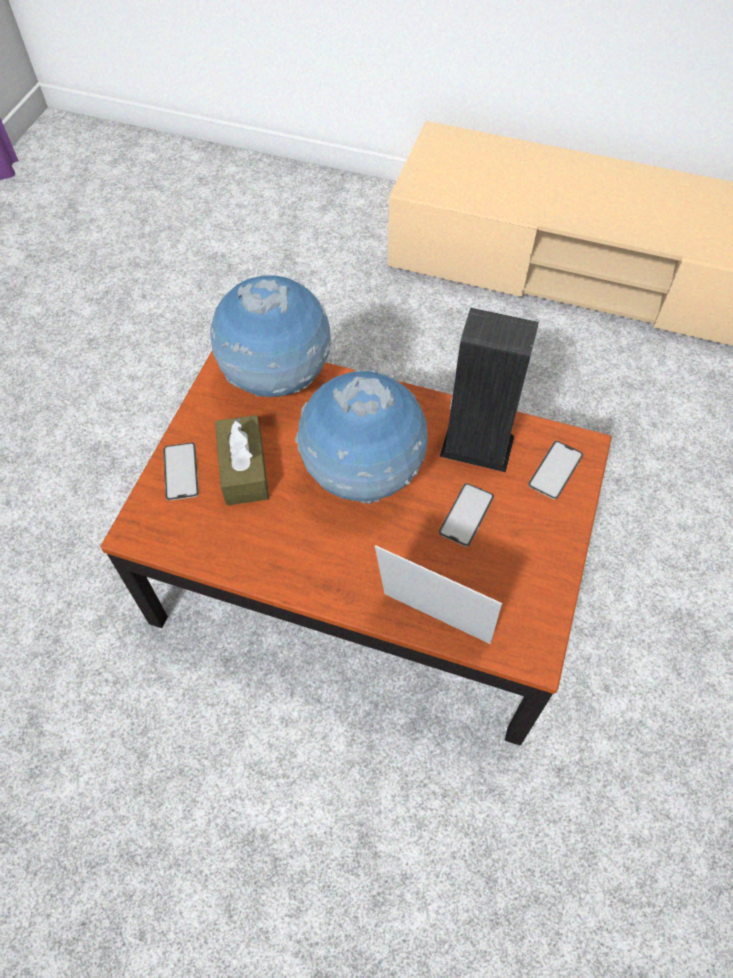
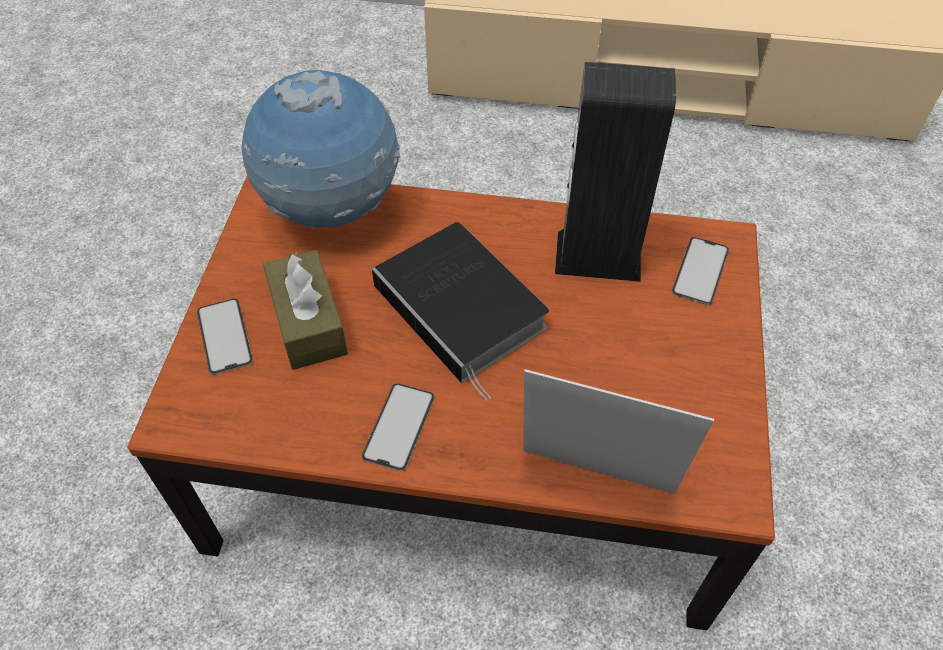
camera: 10 degrees left, 5 degrees down
(363, 476) = (464, 309): globe -> book
(466, 514) = (604, 338): phone -> phone (399, 426)

